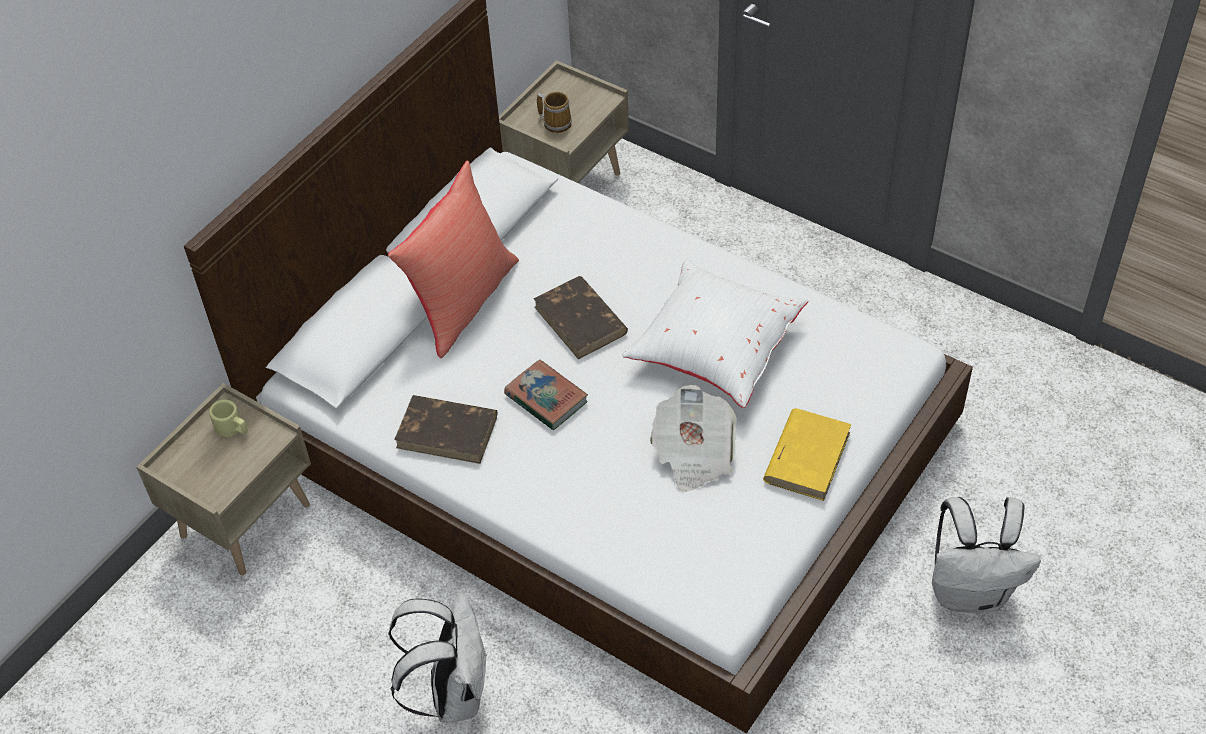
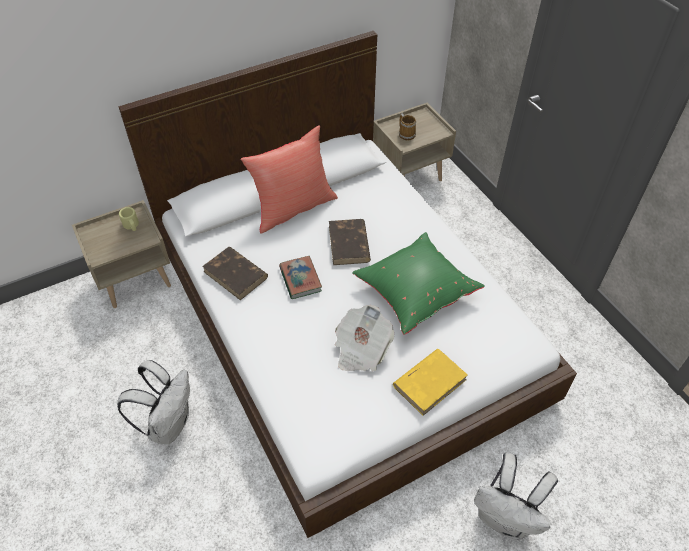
camera: 25 degrees right, 0 degrees up
(714, 349) = (414, 292): white pillow -> green pillow

